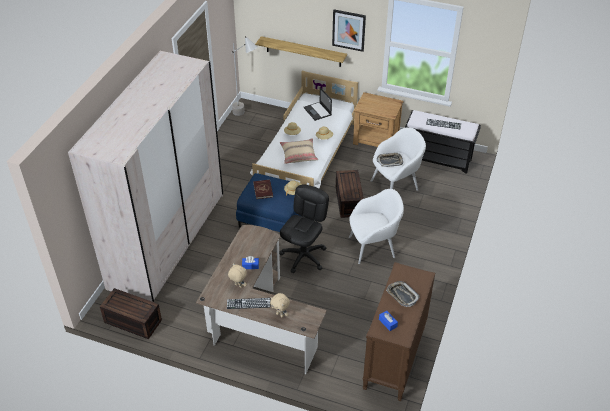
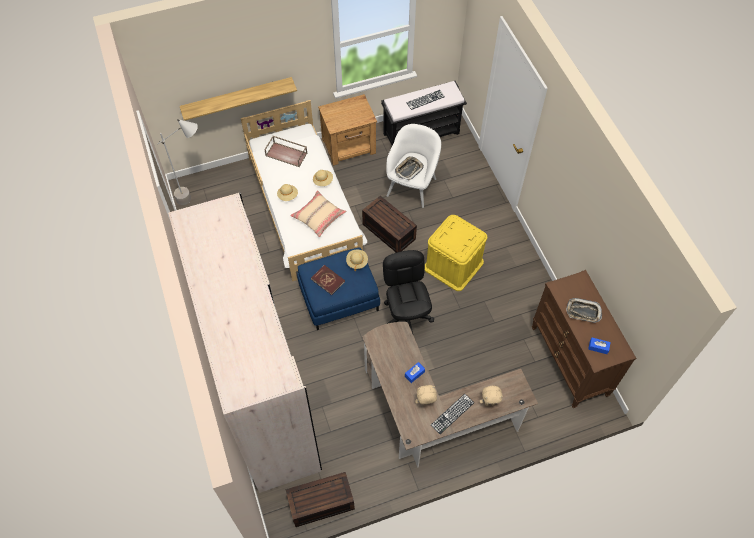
camera: 40 degrees left, 15 degrees up
(317, 111) = (287, 154): laptop -> brown tray
(348, 30) = (289, 52): picture -> none
(373, 247) = (453, 265): white armchair -> yellow storage box

